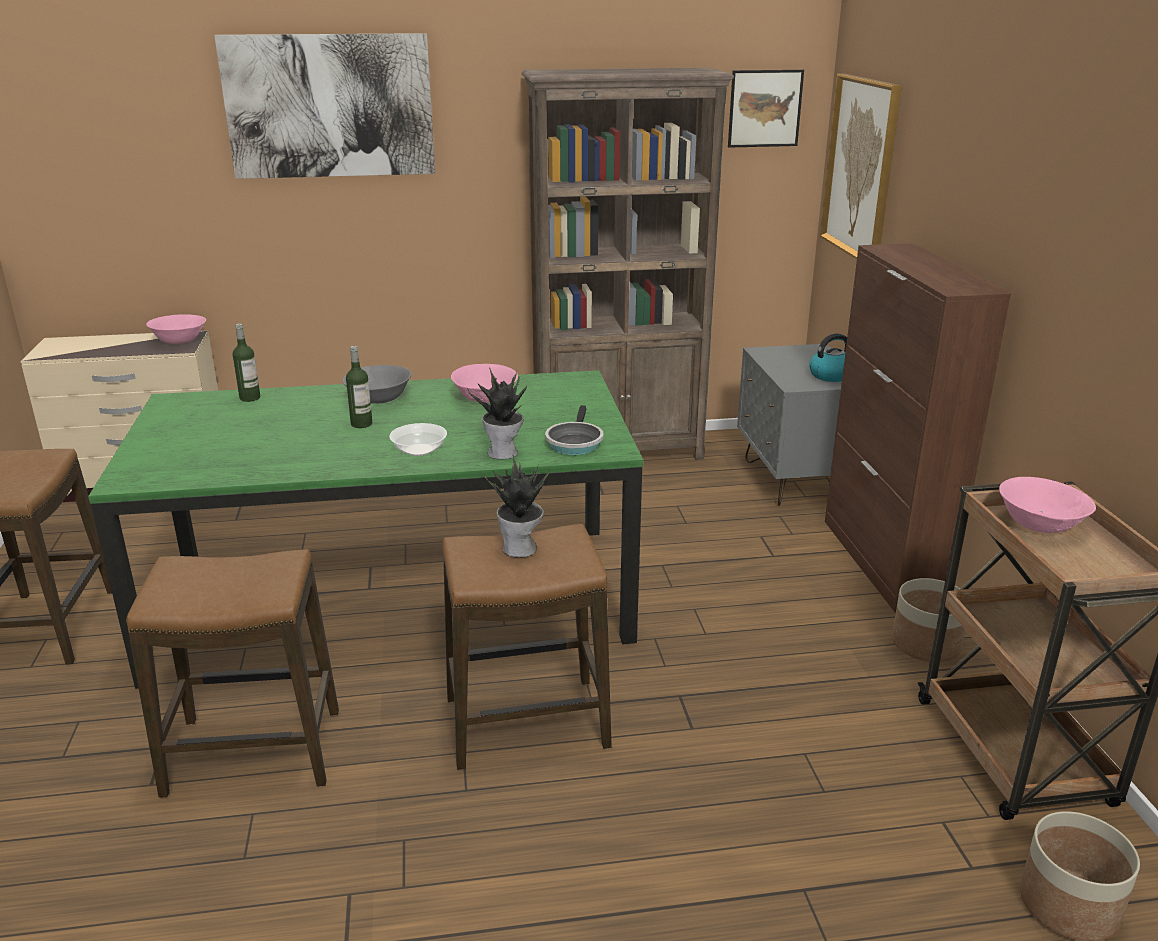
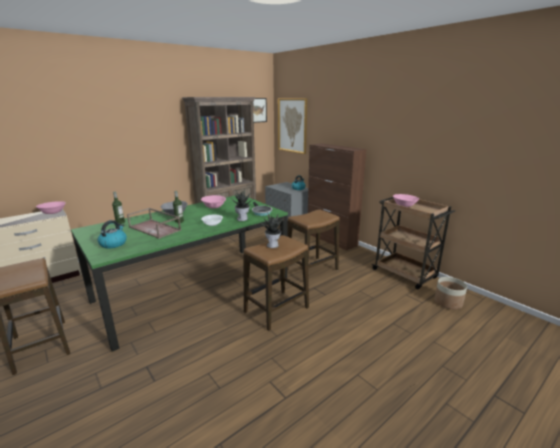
camera: 30 degrees left, 5 degrees down
(178, 452) = (113, 244): none -> kettle
(253, 753) = (188, 354): stool -> stool (311, 270)
(293, 432) = (155, 228): none -> brown tray
(329, 106) = (109, 111): picture -> none
(925, 645) = (361, 256): planter -> none

